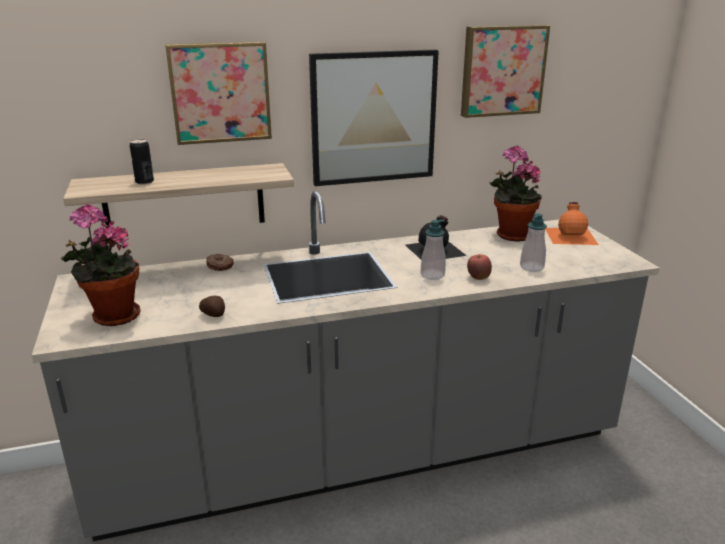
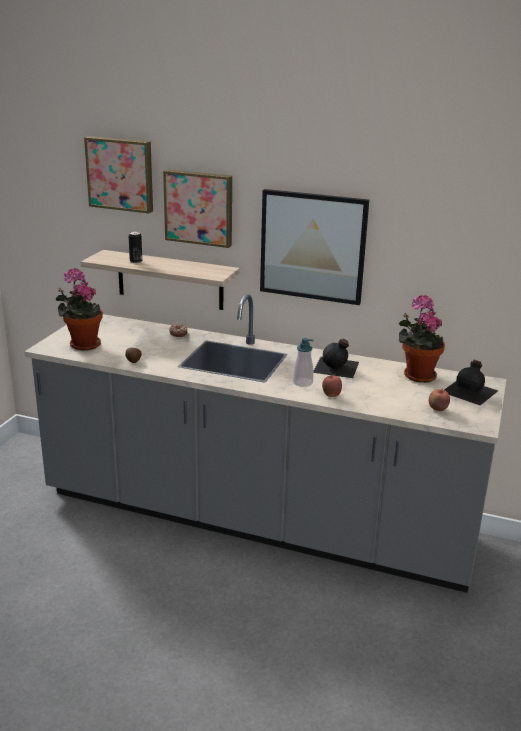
camera: 35 degrees right, 0 degrees up
(502, 70) = (432, 226): picture -> picture (121, 174)
(531, 267) = (386, 402): soap dispenser -> none
(571, 235) = (470, 391): orange bottle -> black bottle
(579, 260) = (437, 409): none -> apple

